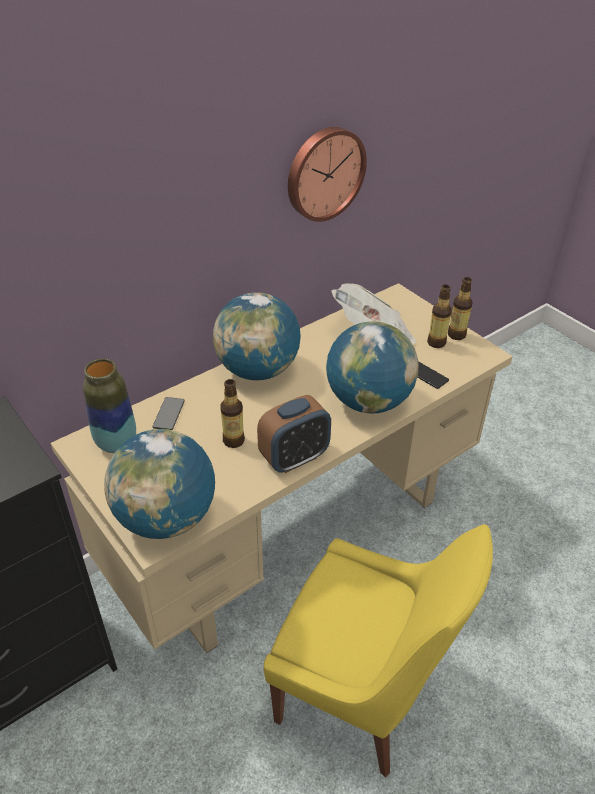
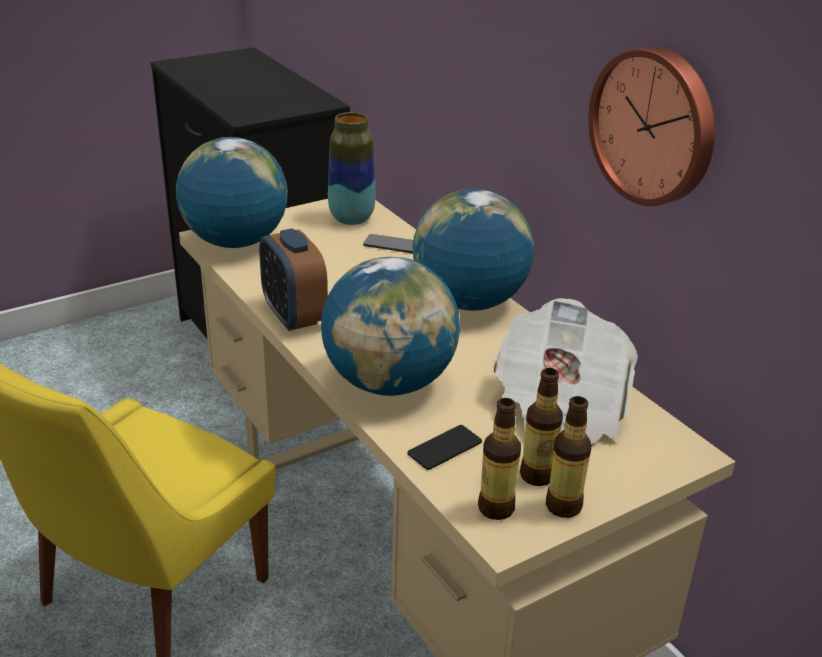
camera: 95 degrees right, 10 degrees down
(233, 441) = (336, 280): bottle -> bottle (496, 508)

